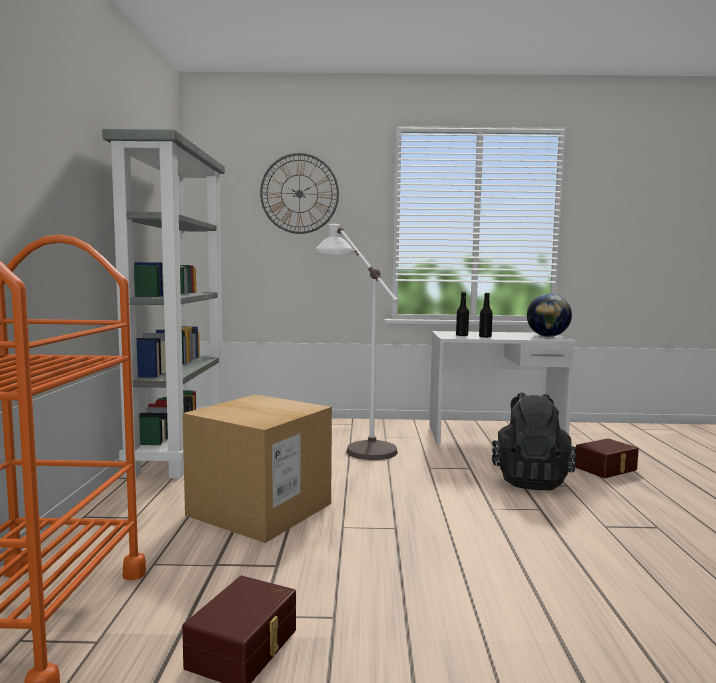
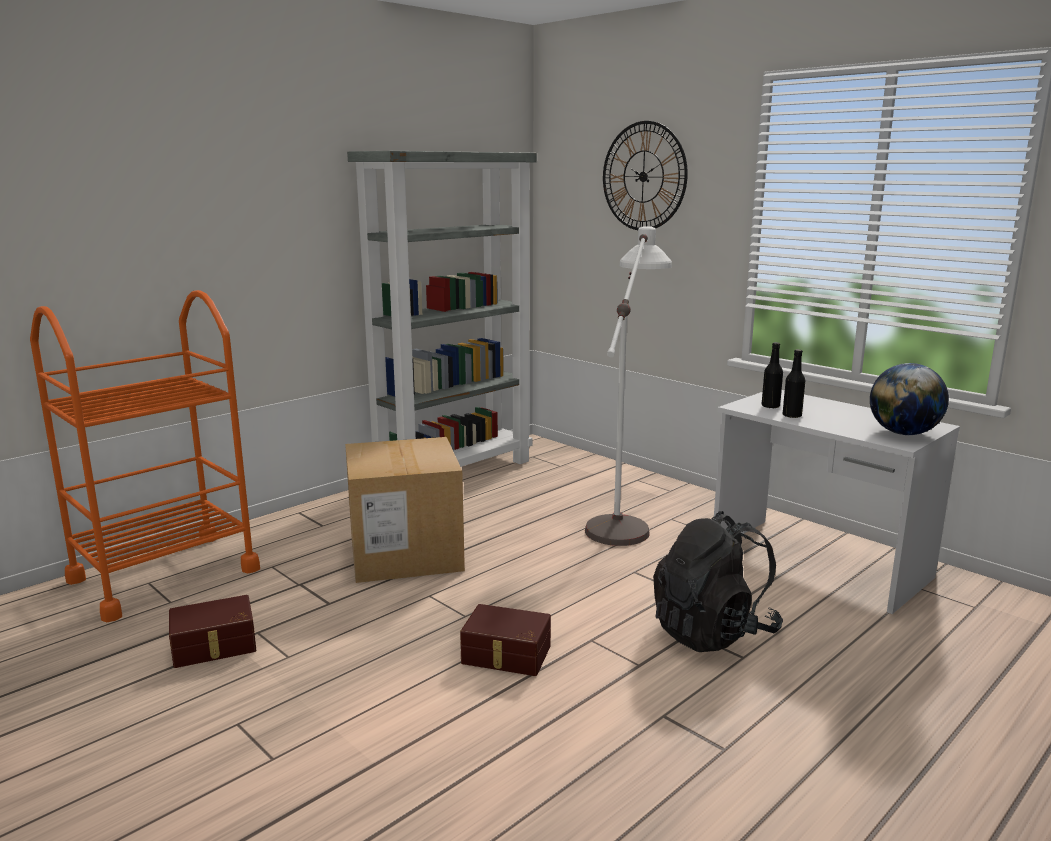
camera: 45 degrees right, 10 degrees up
(606, 469) = (862, 663): brown storage box -> brown storage box (506, 655)

